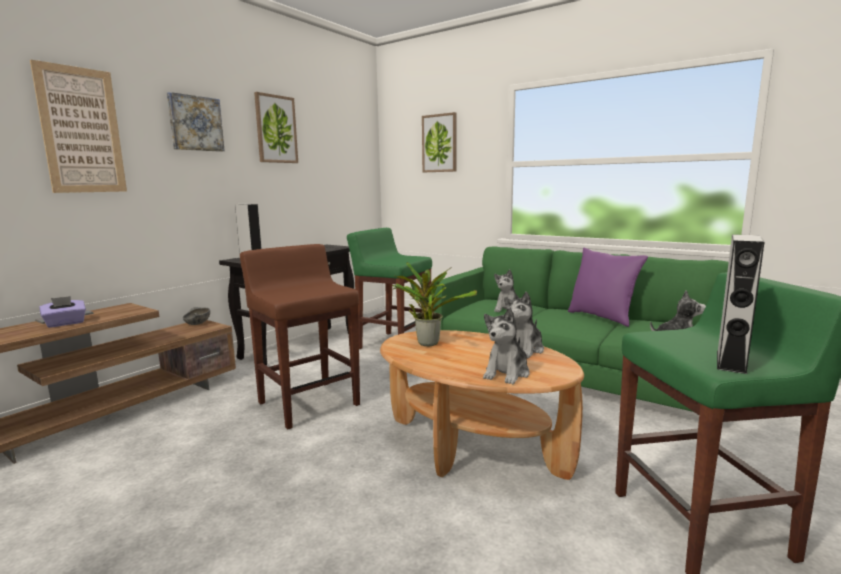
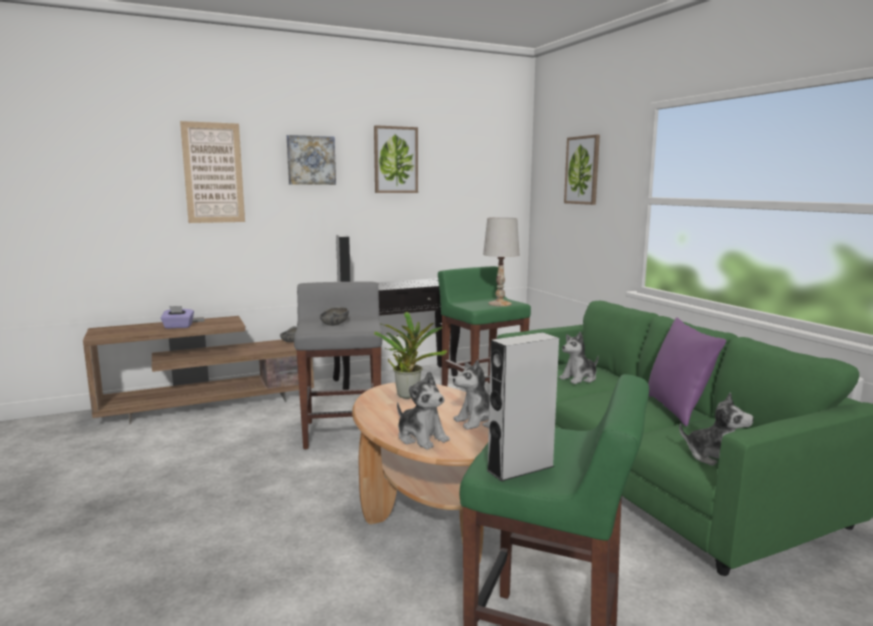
camera: 30 degrees right, 0 degrees up
(299, 290) = (334, 324): none -> grey bowl
(308, 403) = (342, 432): brown stool -> grey stool
(408, 258) = (499, 304): none -> white table lamp
(507, 373) = (421, 438): plush toy -> plush toy turned 105 degrees counterclockwise

